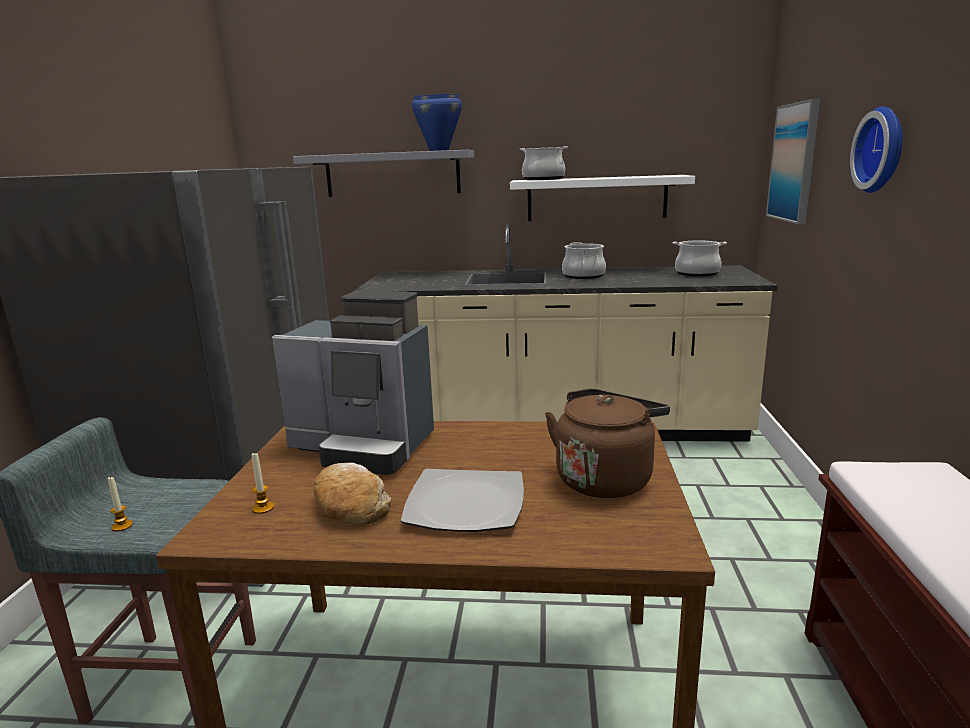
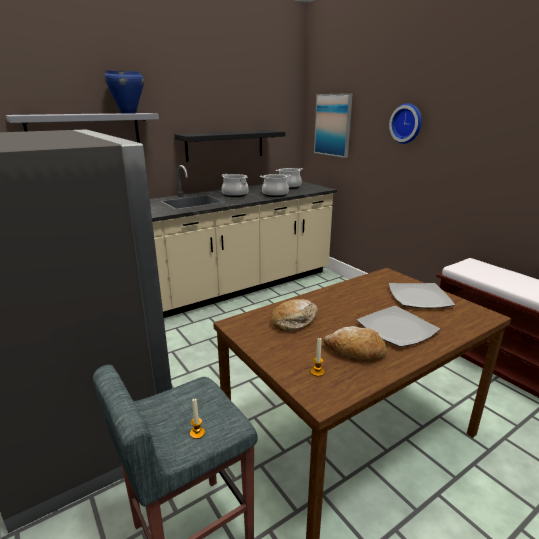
camera: 40 degrees left, 5 degrees up
(364, 447) = (294, 321): coffee machine -> bread
(543, 179) = (200, 134): cooking pot -> cooking pot (275, 194)
(596, 198) = (225, 145): white shelf -> black shelf
(605, 478) = (419, 297): brown kettle -> plate

